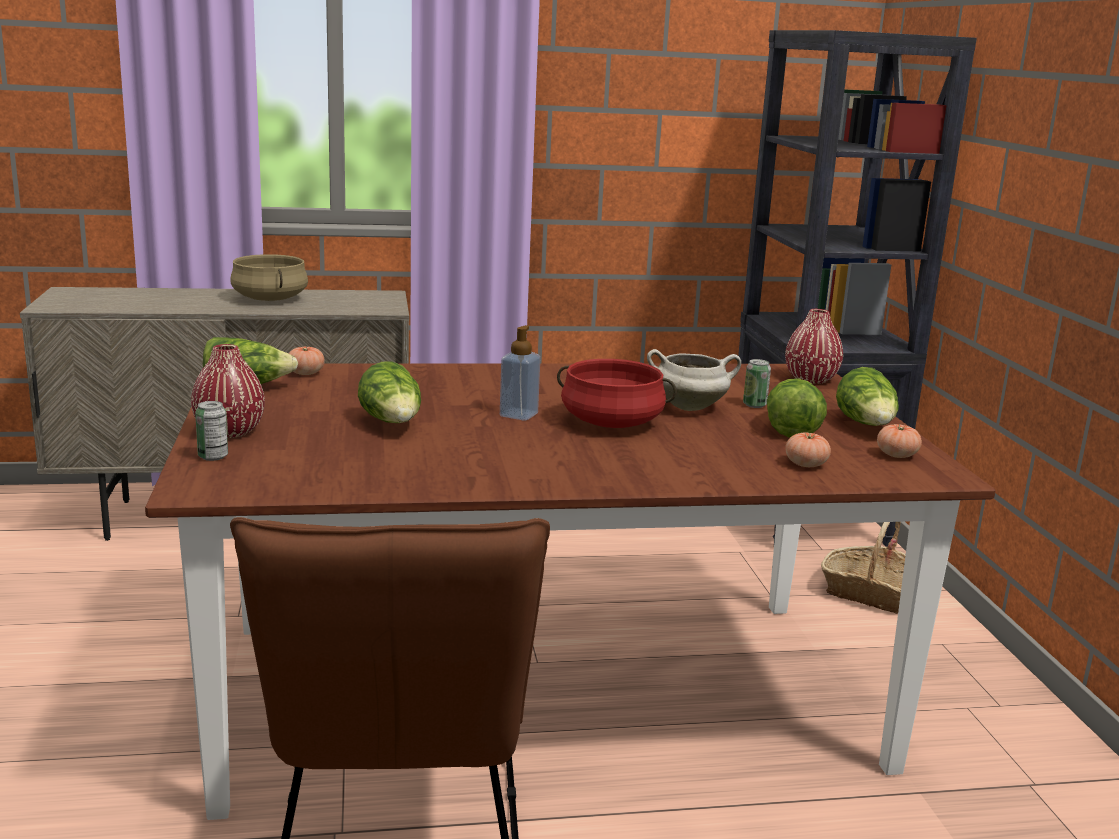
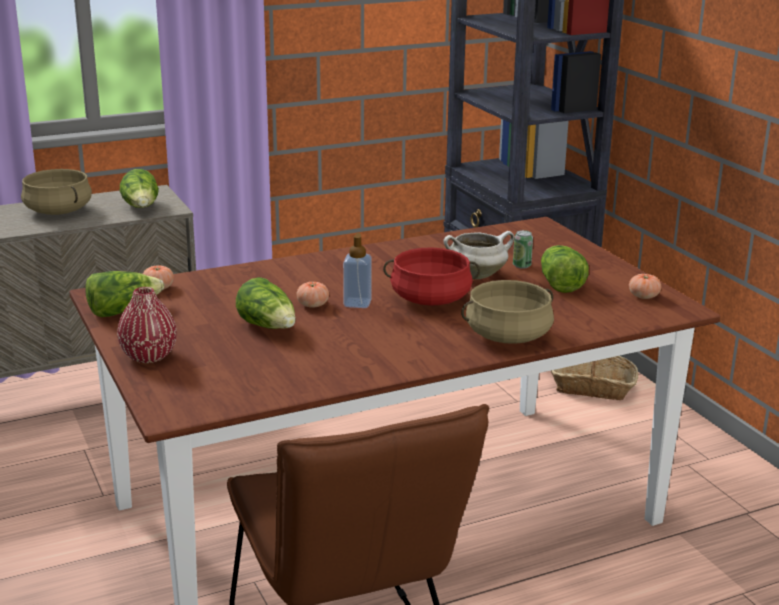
camera: 15 degrees left, 5 degrees up
(213, 456) = (157, 382): can -> none
(681, 471) = (508, 336): none -> beige cooking pot
(806, 464) = (588, 315): tomato -> tomato (313, 305)
(811, 379) = (547, 234): red vase -> none
(867, 425) = (610, 272): lettuce -> lettuce (142, 208)

